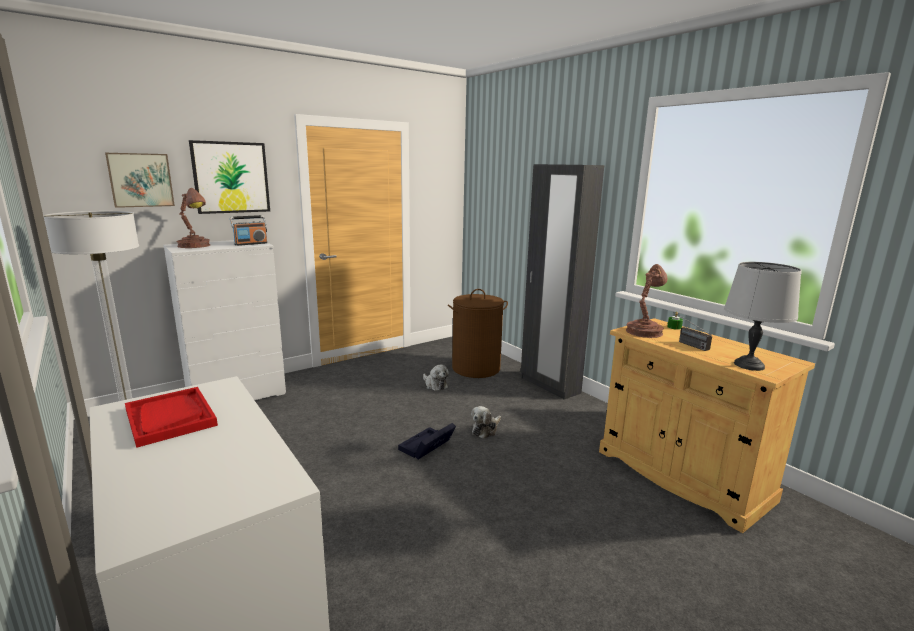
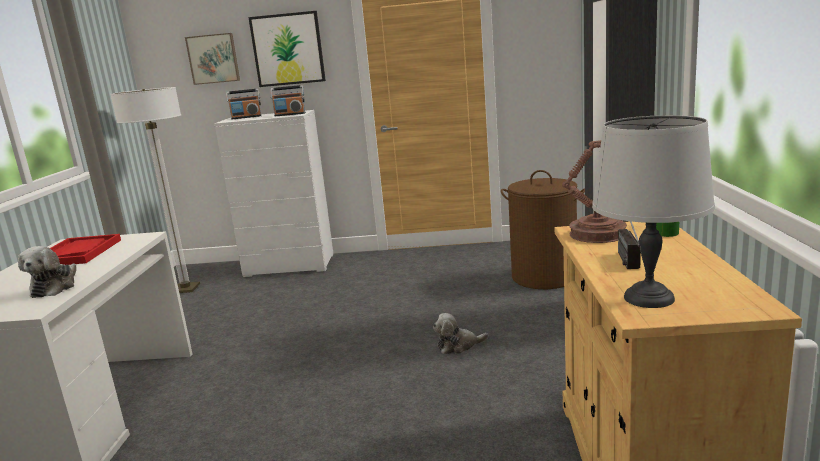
camera: 40 degrees right, 0 degrees up
(195, 246) = (246, 117): brown table lamp -> radio
(426, 447) = (376, 347): black storage box -> none
(435, 385) = (470, 287): plush toy -> plush toy (55, 287)

